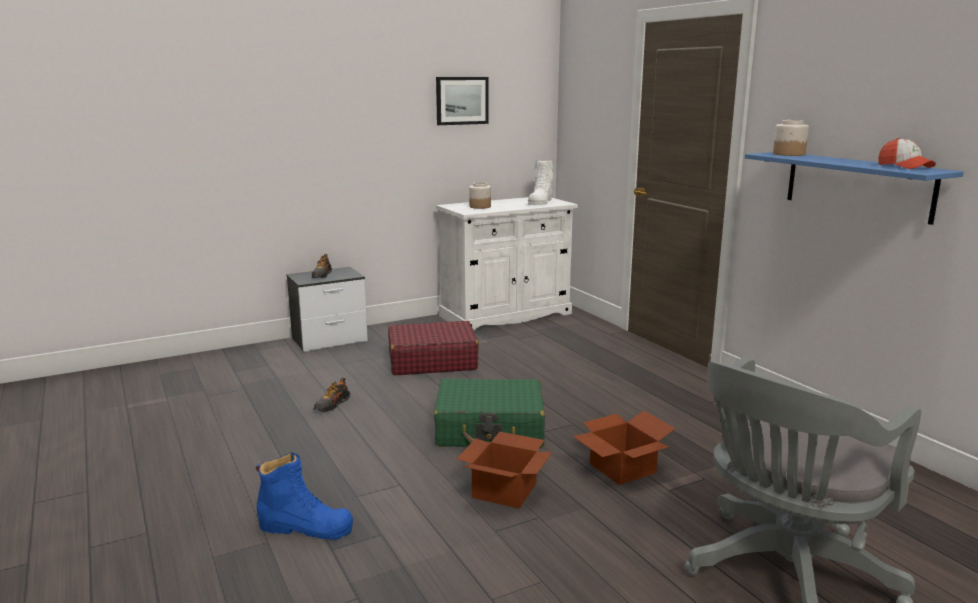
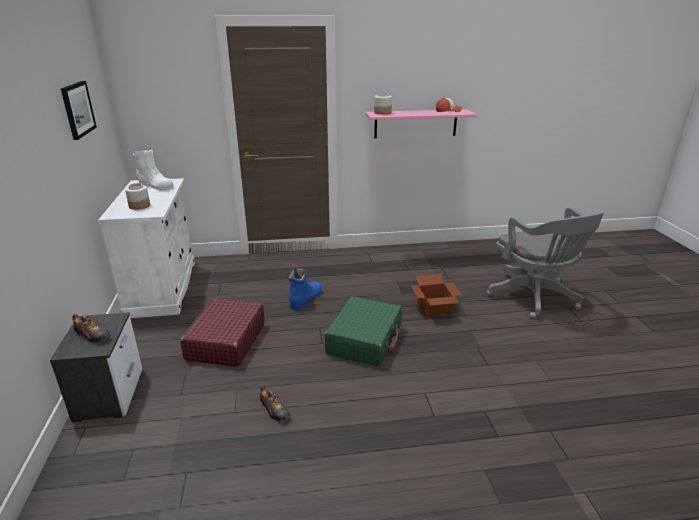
camera: 70 degrees left, 10 degrees up
(306, 527) = (469, 446): blue boot -> blue boot (305, 298)
(506, 490) = (445, 351): cardboard box -> none
(857, 185) = (415, 123): blue shelf -> pink shelf

